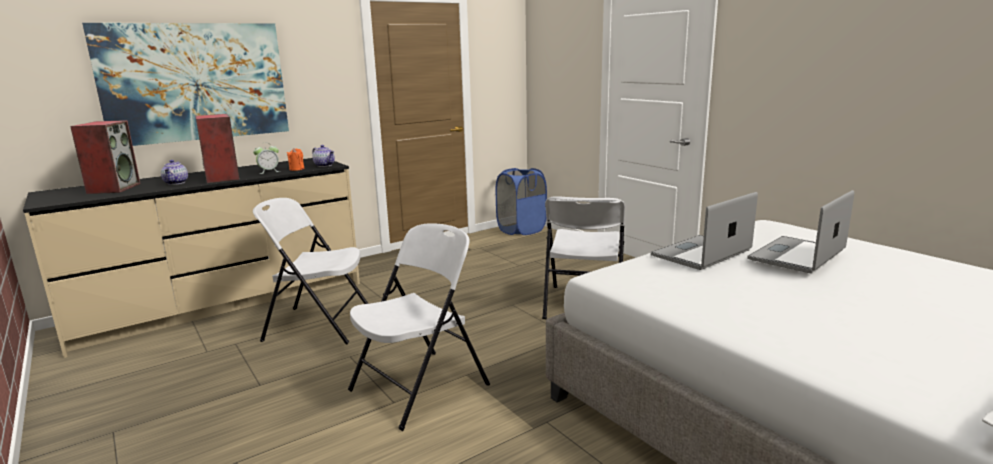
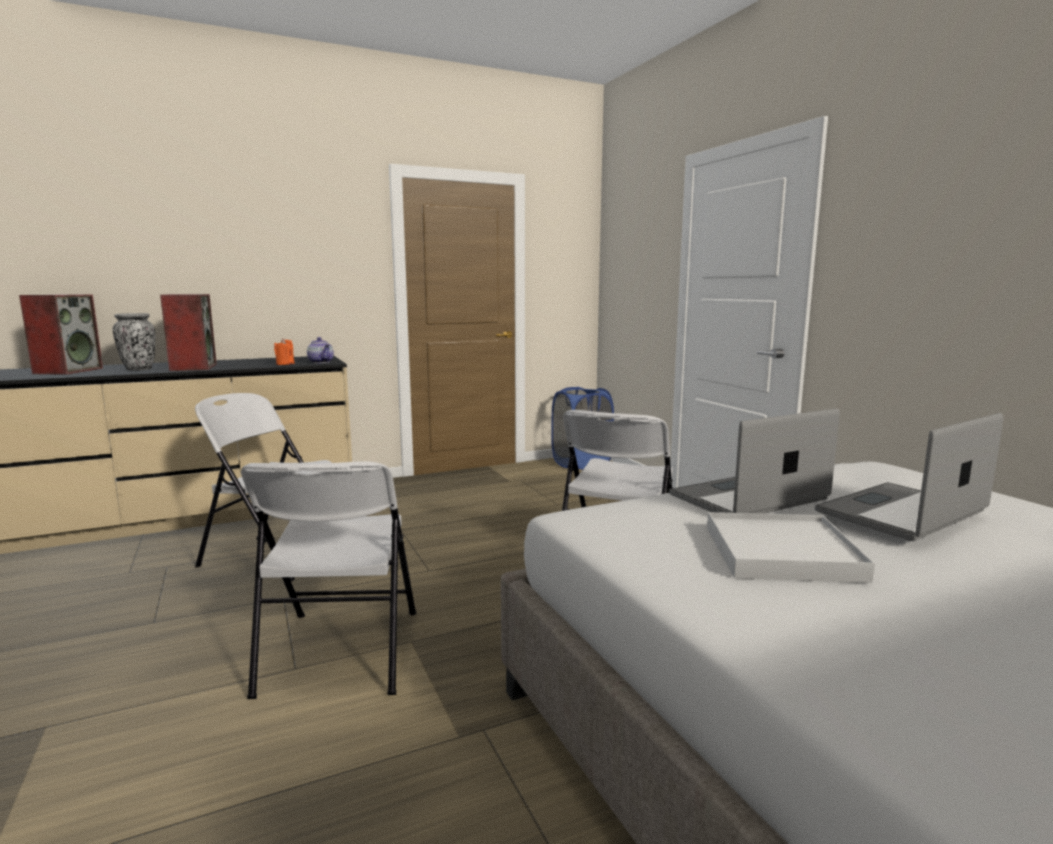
camera: 10 degrees right, 5 degrees down
(176, 183) = (139, 369): teapot -> vase
(195, 82) = (186, 259): picture -> none
(269, 172) = (252, 365): alarm clock -> none
(419, 387) = (340, 651): white chair -> white chair turned 120 degrees clockwise
(739, 287) = (782, 553): none -> white tray

